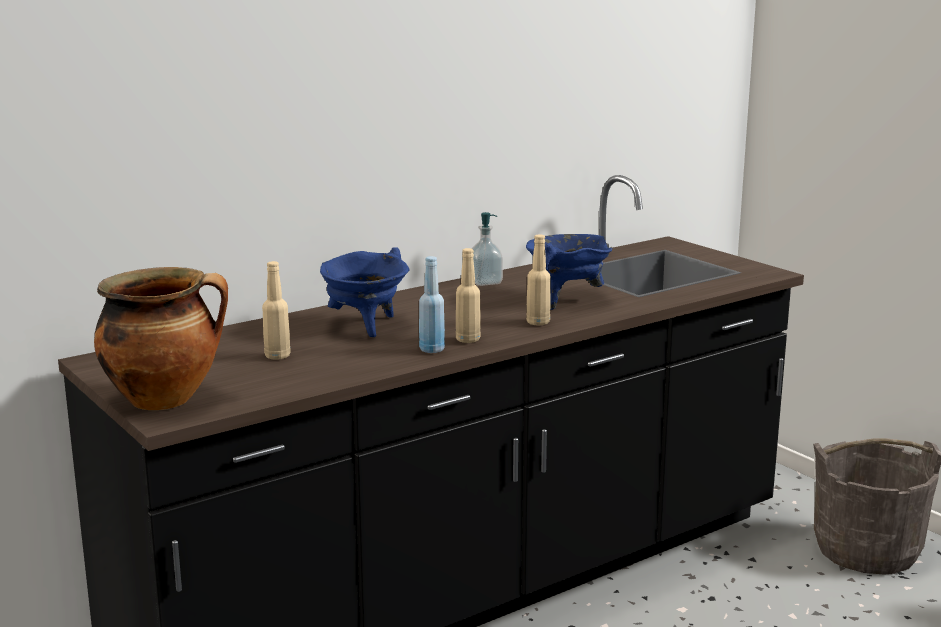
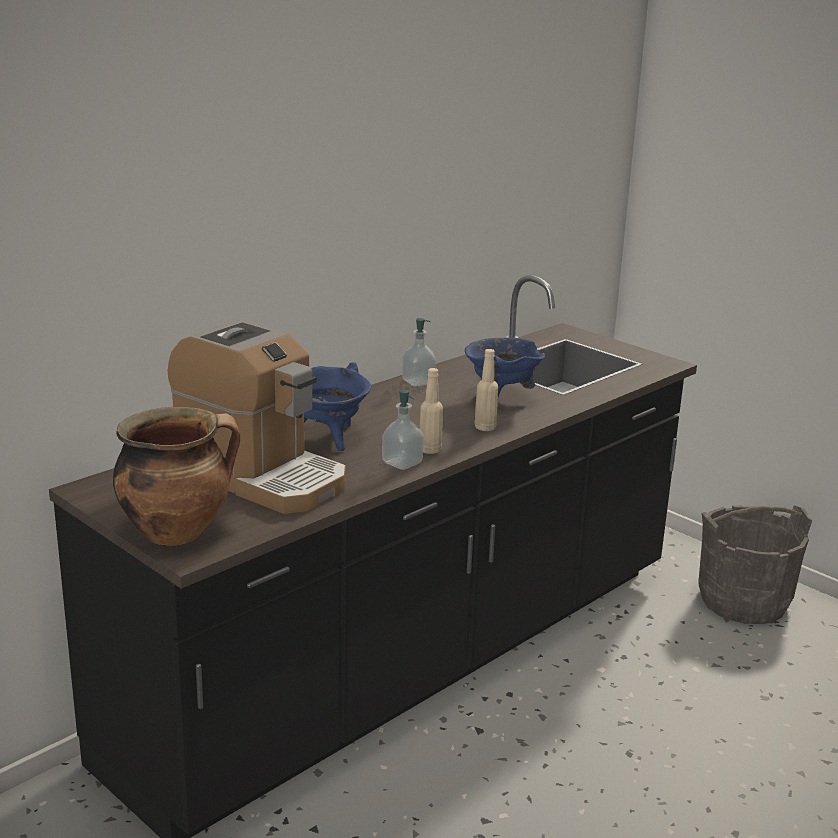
camera: 10 degrees left, 5 degrees up
(277, 356) = (261, 476): beige bottle -> coffee machine
(432, 350) = (402, 463): blue bottle -> soap dispenser

